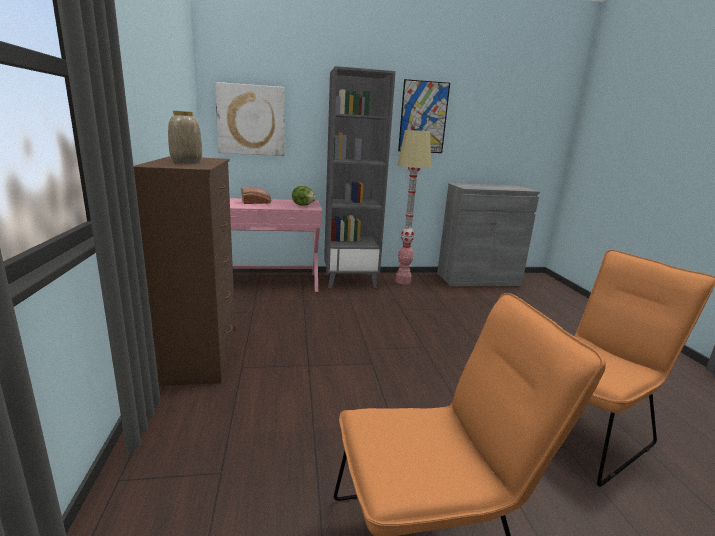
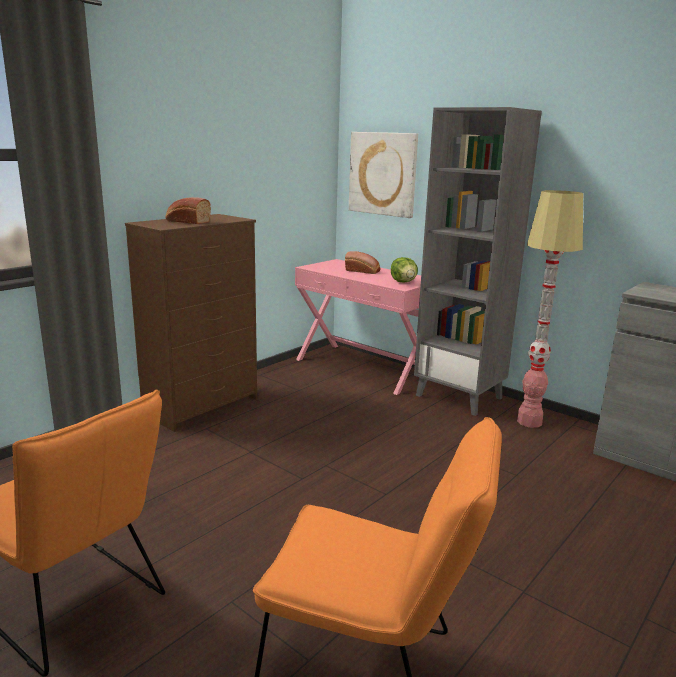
camera: 50 degrees right, 0 degrees up
(186, 162) = (186, 221): vase -> bread
(423, 117) = (605, 170): picture -> none

